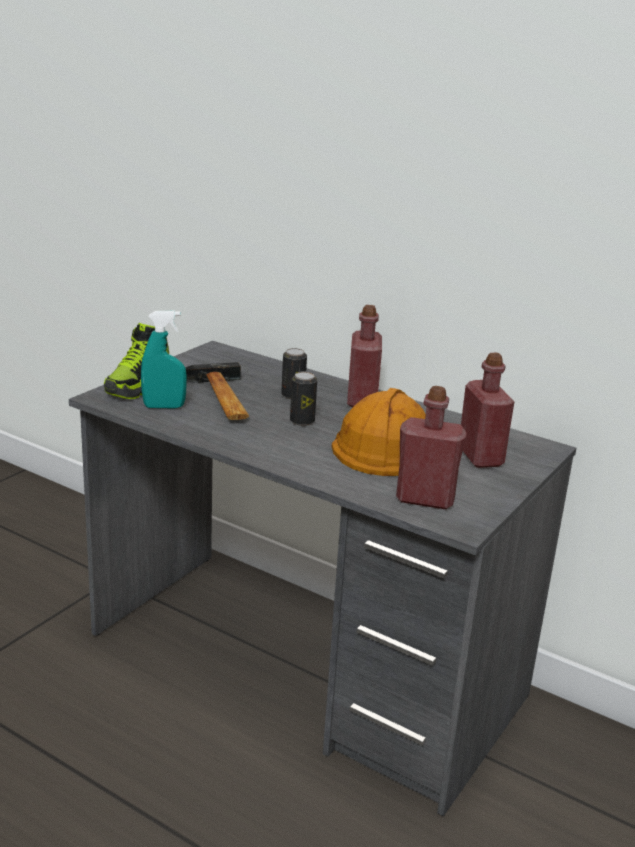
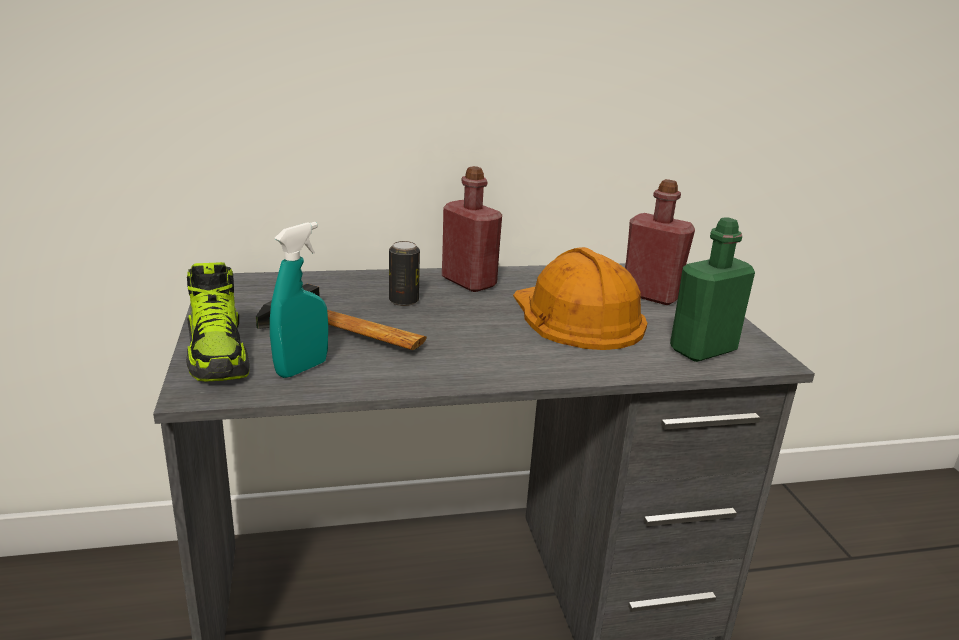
camera: 45 degrees left, 0 degrees up
(302, 421) = (466, 323): can -> none
(425, 499) = (702, 350): red bottle -> green bottle

